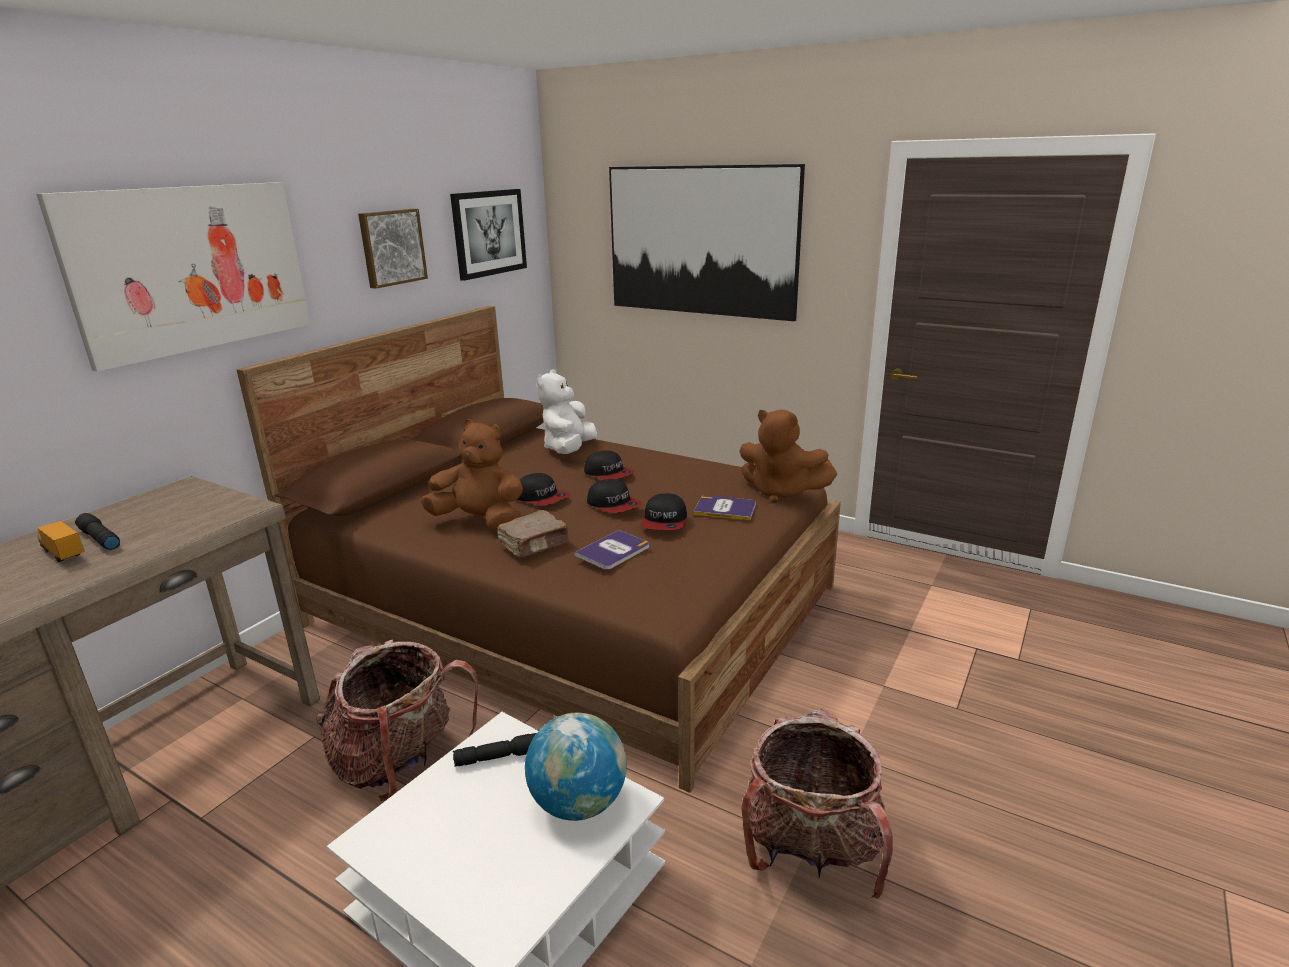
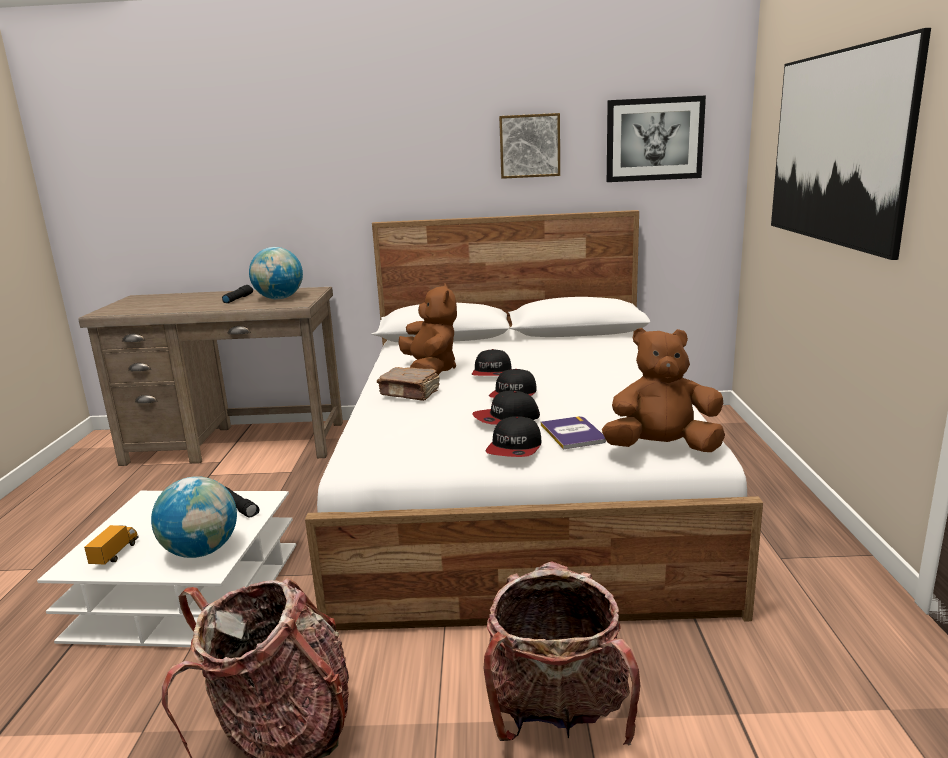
camera: 60 degrees right, 5 degrees down
(64, 554) = (217, 300): toy truck -> toy truck (115, 555)
(180, 513) = (279, 298): none -> globe
(191, 269) = (356, 149): picture -> none
(400, 763) = (284, 506): backpack -> backpack (557, 715)
(569, 449) = (605, 354): white plush toy -> none
(572, 604) = (520, 491): brown bed -> white bed
(608, 473) = (578, 377): cap -> cap (515, 448)
(613, 551) = (419, 415): book -> none
(781, 492) = (662, 448): brown plush toy -> brown plush toy turned 90 degrees clockwise

